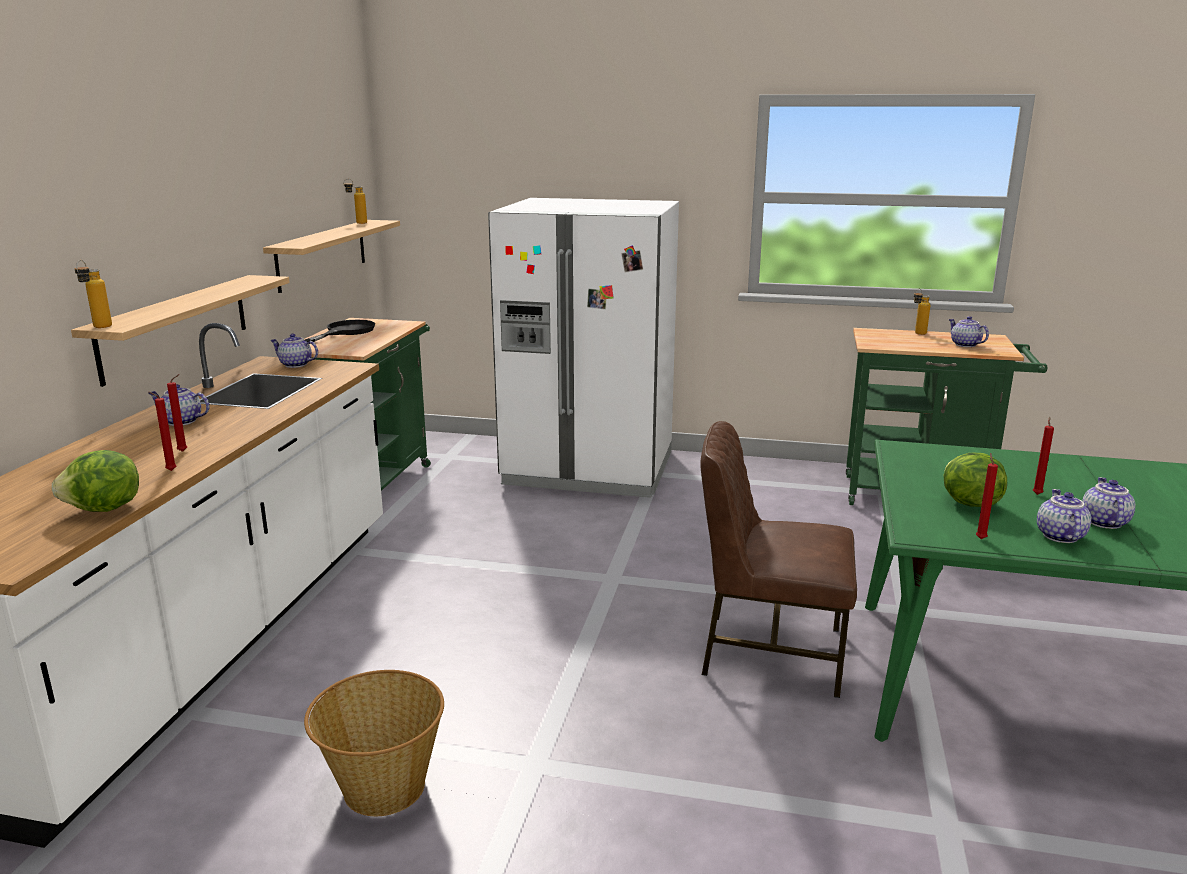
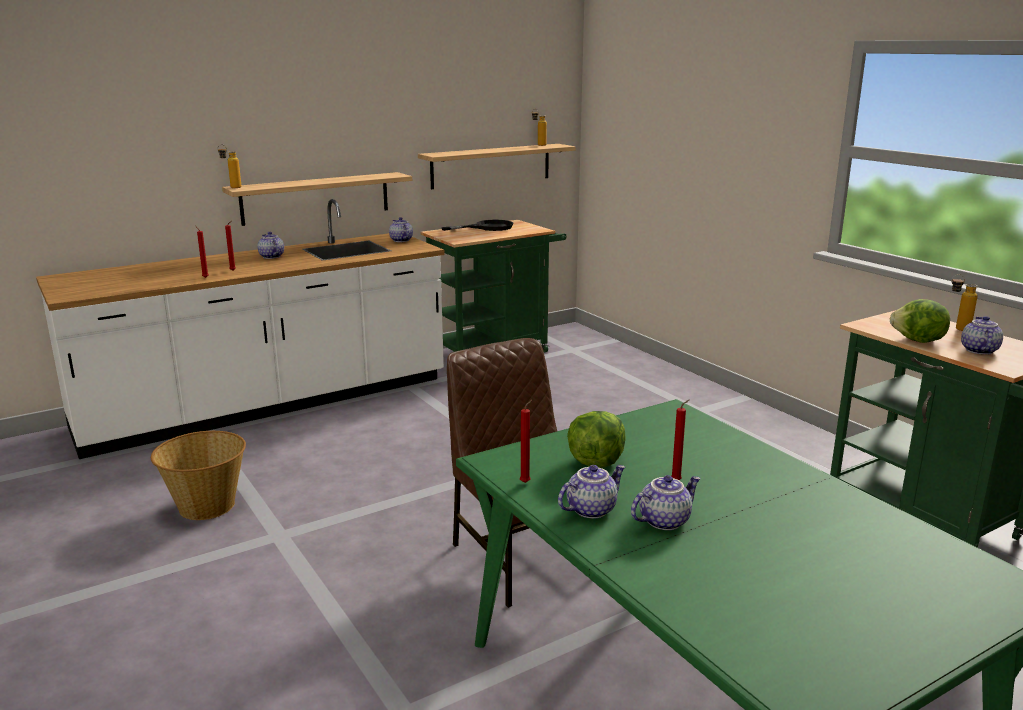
camera: 45 degrees right, 0 degrees up
(104, 510) = (142, 286): lettuce -> lettuce (918, 341)
(589, 469) = (652, 390): white fridge -> none

